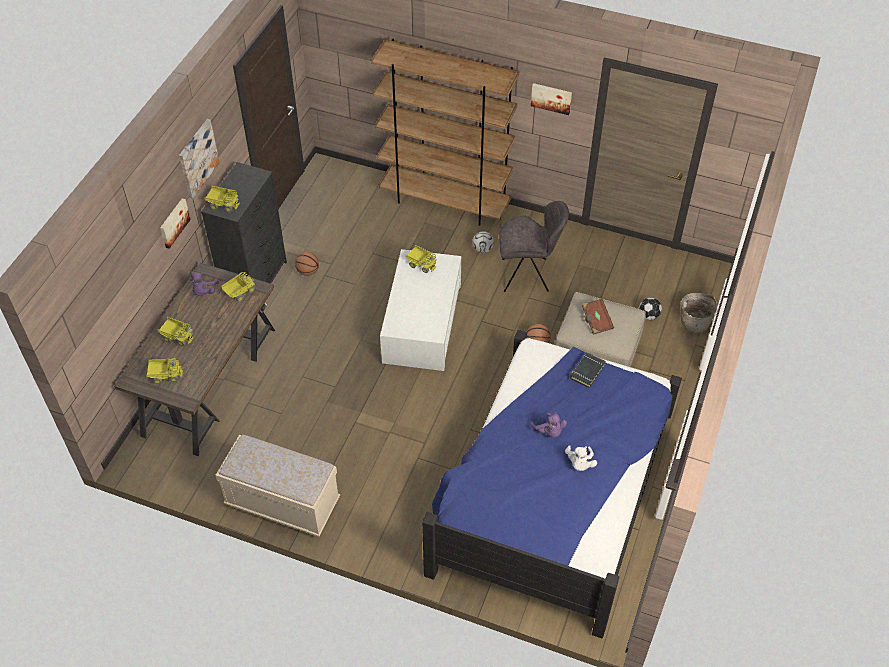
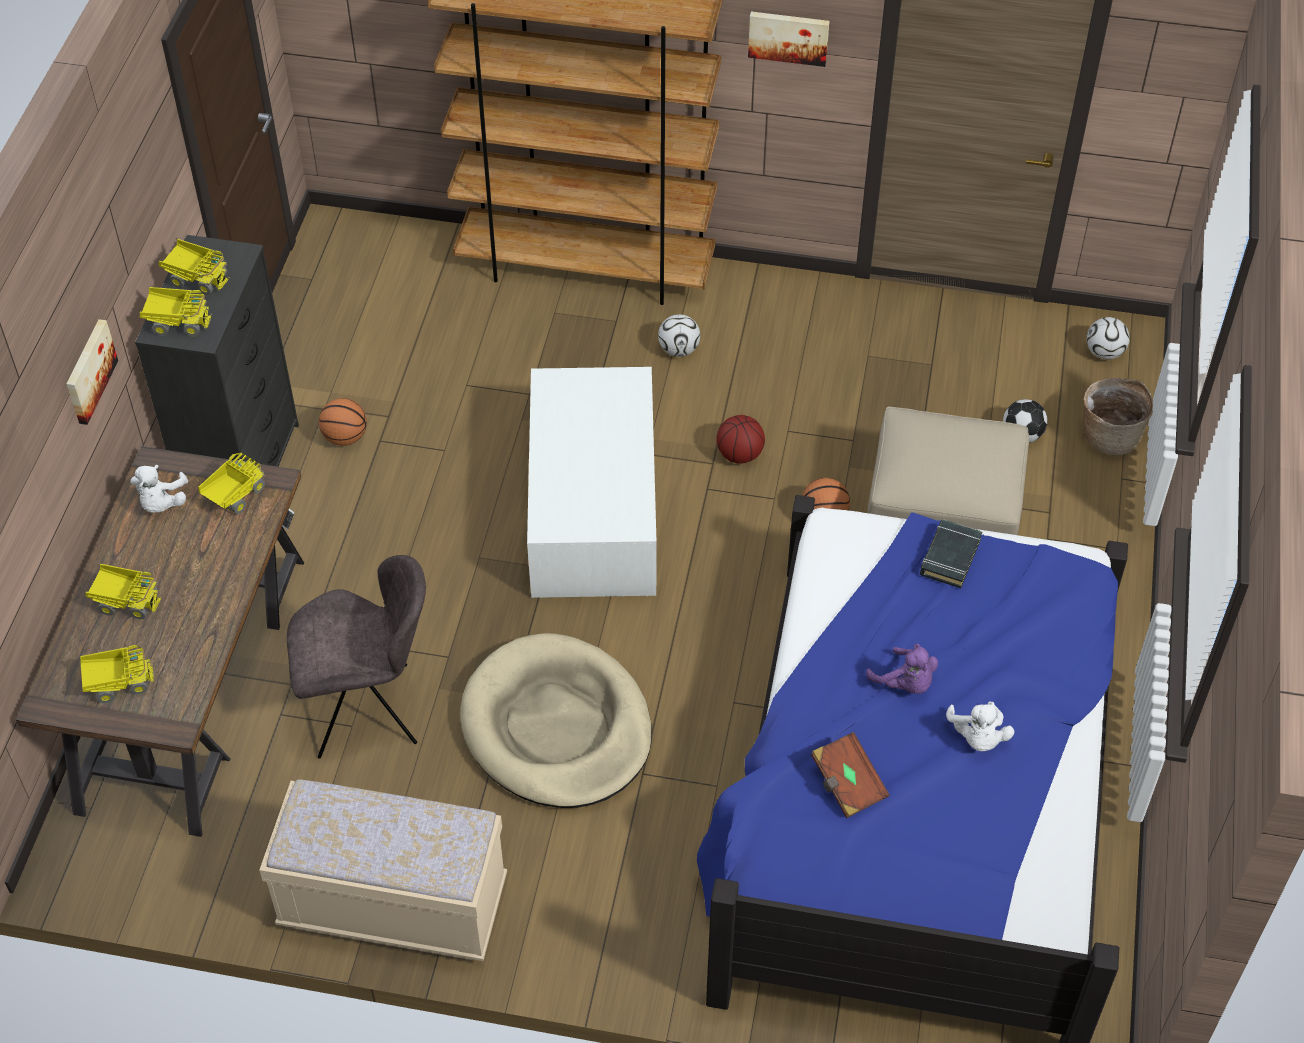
camera: 10 degrees left, 0 degrees up
(197, 158) = (118, 234): picture -> none
(204, 291) = (161, 503): purple plush toy -> white plush toy
(380, 429) = (557, 727): none -> beige dog bed
(421, 264) = (577, 392): toy truck -> toy truck (197, 278)
(501, 306) = (739, 454): none -> basketball
(527, 275) = (776, 388): grey chair -> grey chair (369, 710)
(596, 321) = (941, 458): brown book -> brown book (847, 784)
(701, 279) = (1104, 352): none -> football

